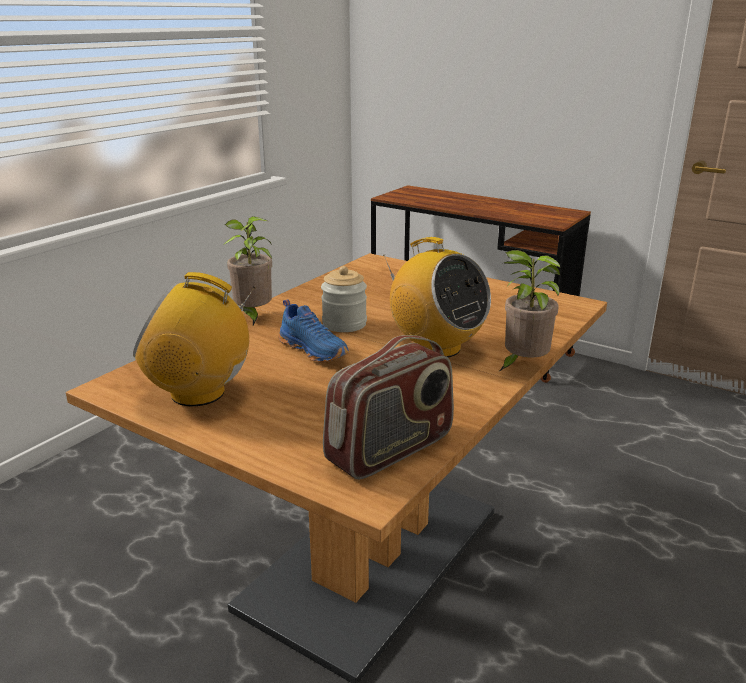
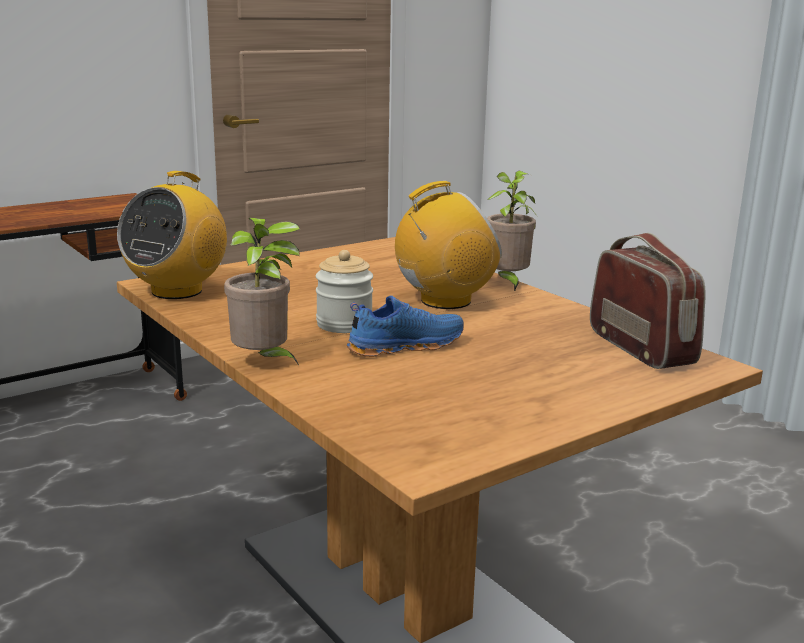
camera: 70 degrees left, 5 degrees down
(199, 393) = (478, 412): radio -> radio (177, 291)

